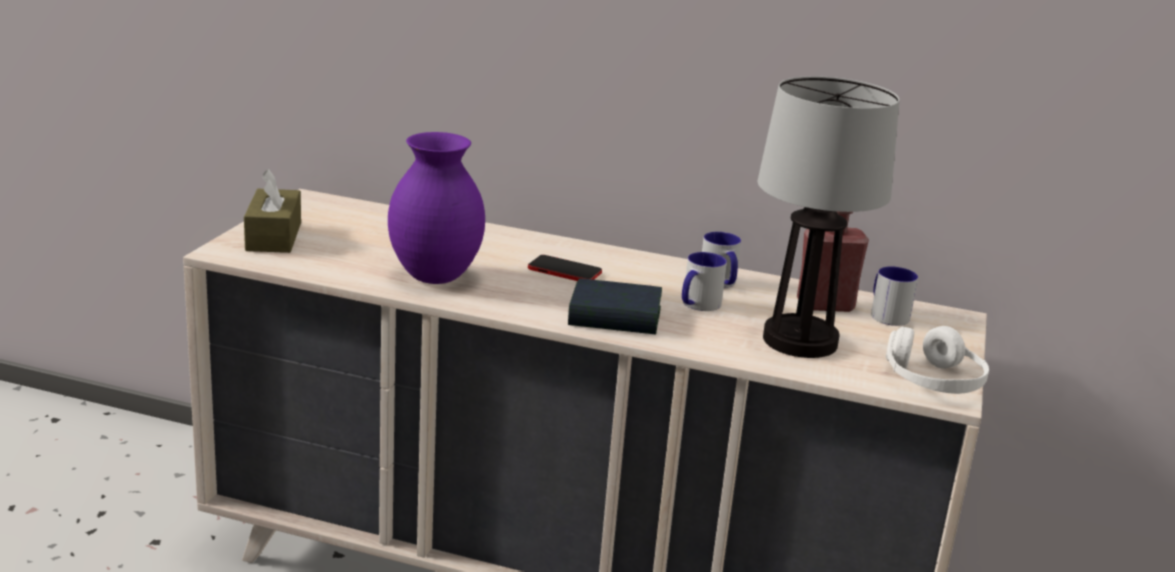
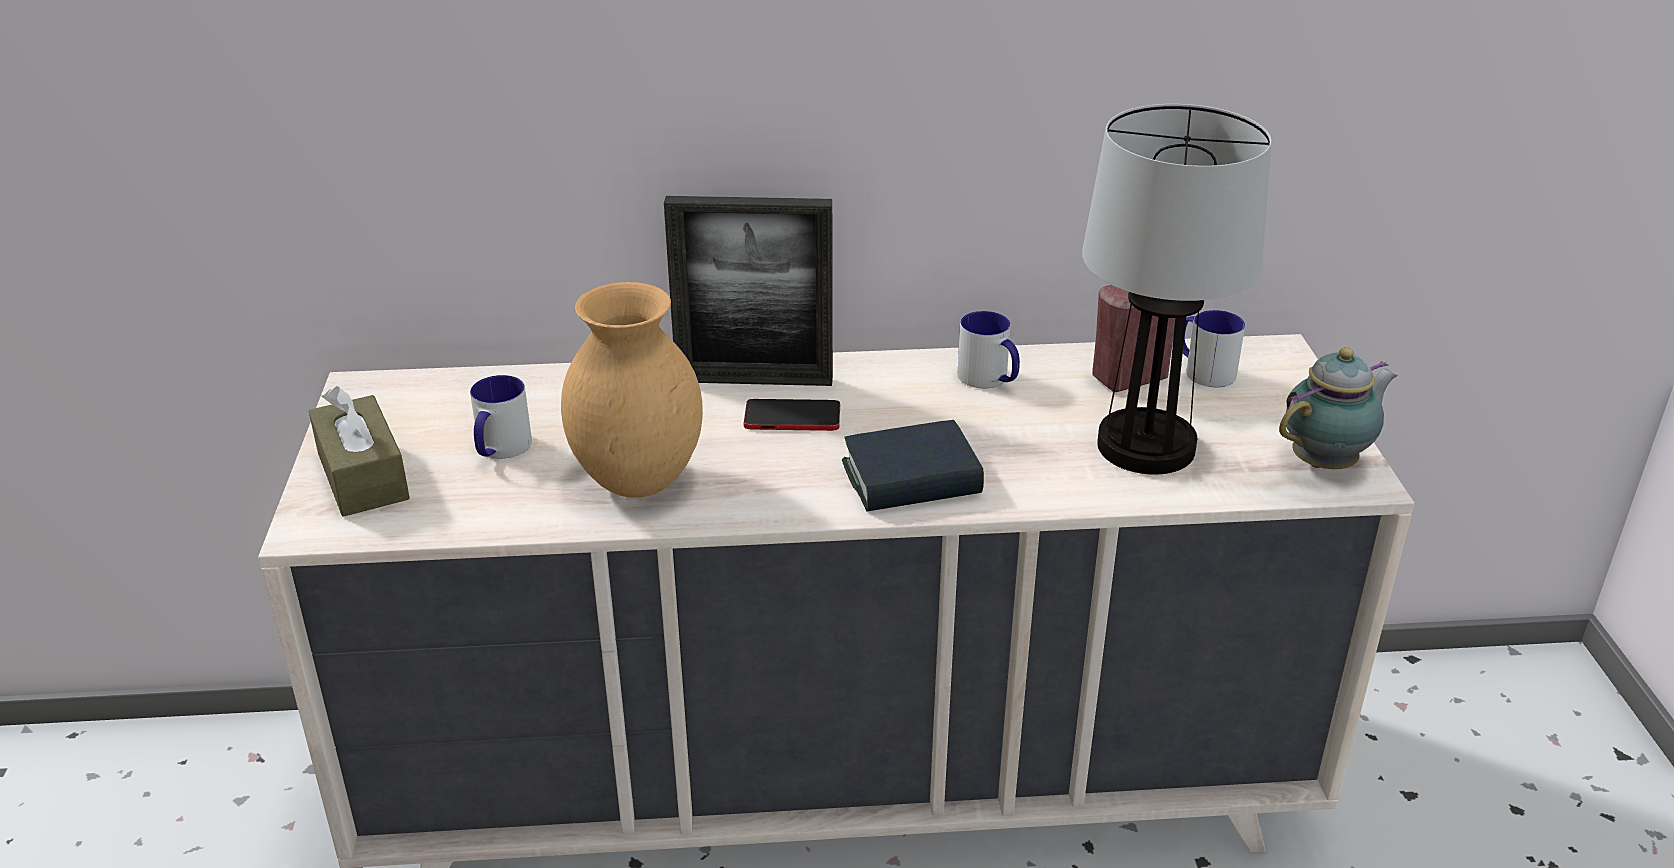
camera: 20 degrees left, 10 degrees up
(436, 277) = (641, 482): purple vase -> brown vase
(557, 248) = (754, 380): none -> picture frame
(697, 305) = (991, 426): mug -> mug (500, 450)
(932, 381) = (1327, 462): white headphones -> teapot

